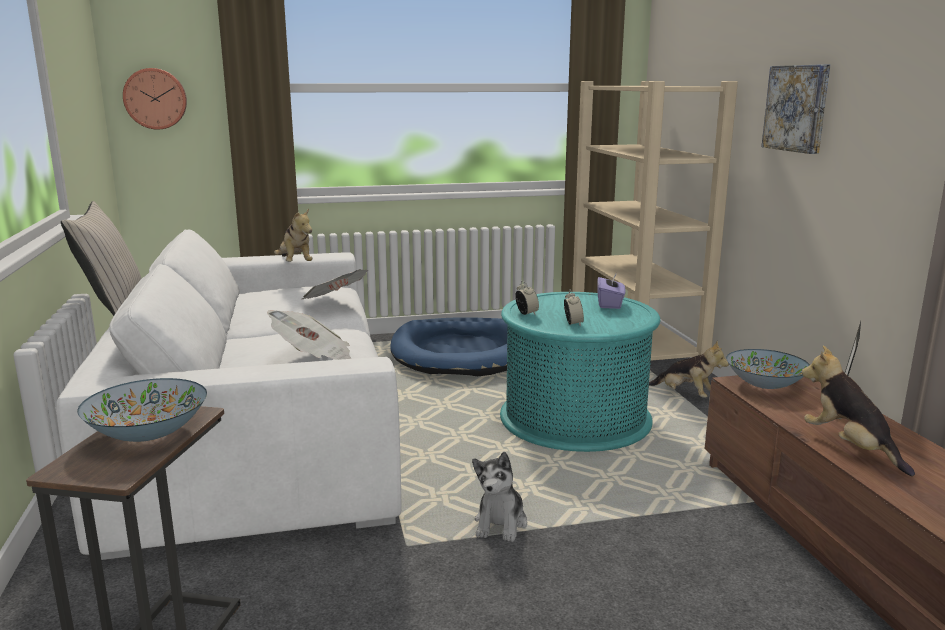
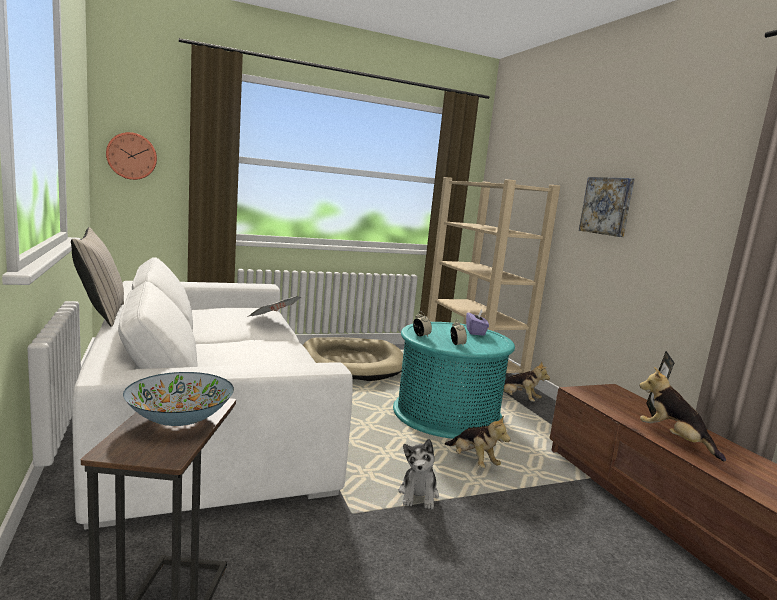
camera: 10 degrees left, 5 degrees down
(295, 264) = (237, 289): plush toy -> plush toy (473, 461)
(314, 358) = (274, 361): newspaper -> none
(462, 353) = (351, 363): blue dog bed -> beige dog bed
(765, 384) = (596, 393): bowl -> none

